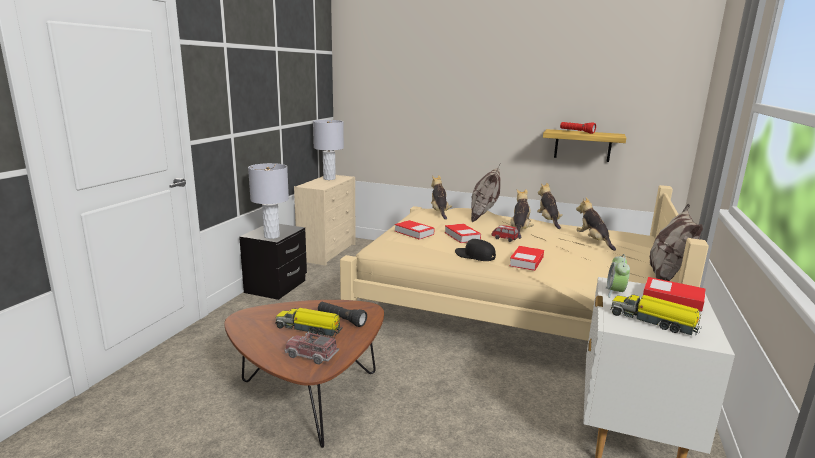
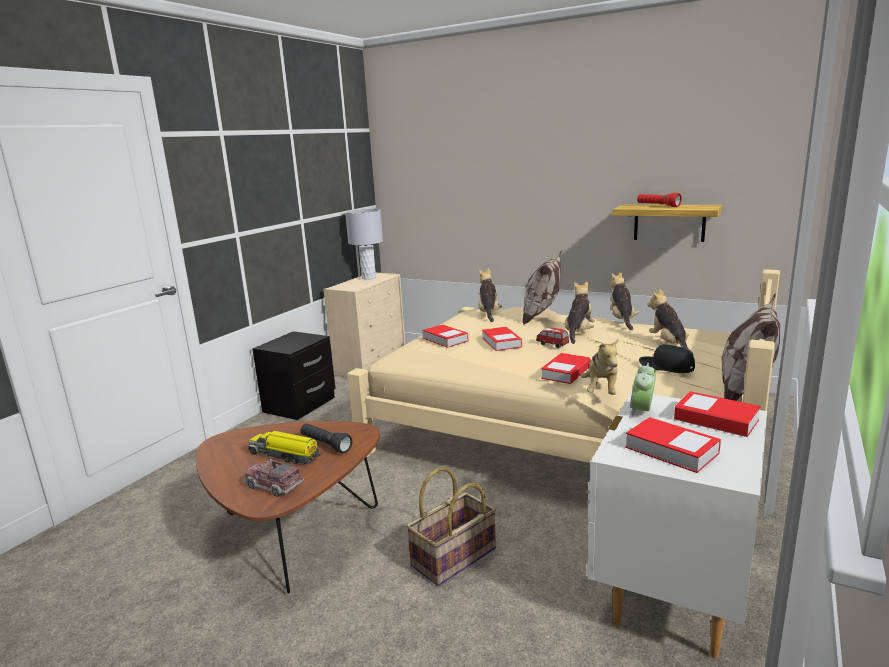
camera: 10 degrees right, 0 degrees up
(271, 236) = (287, 347): grey table lamp -> none
(453, 413) = (454, 558): none -> basket
(475, 256) = (505, 367): black cap -> black cap (666, 367)
(560, 276) = (601, 390): none -> plush toy
(653, 322) = (671, 450): toy truck -> book

